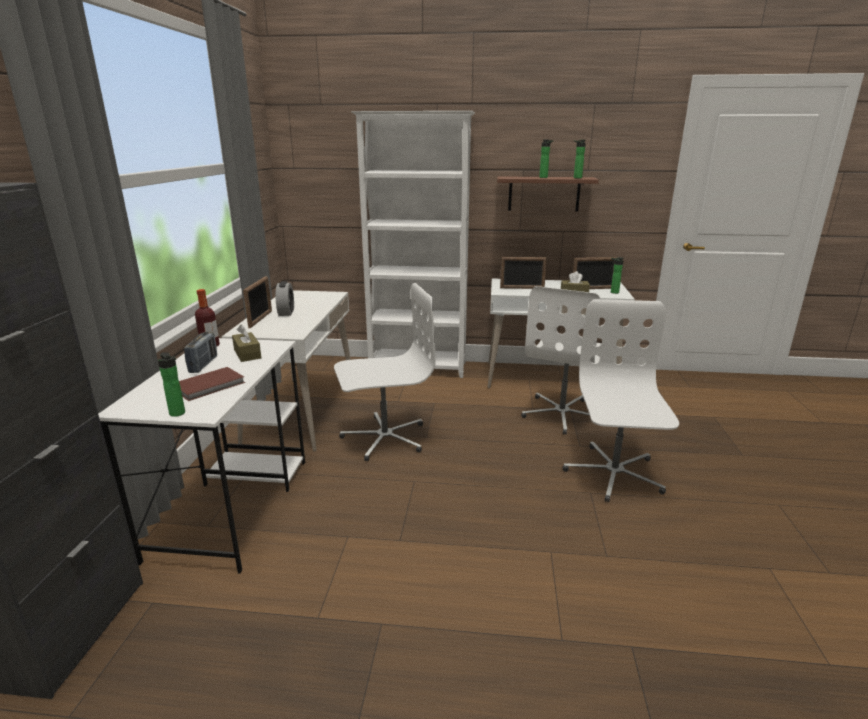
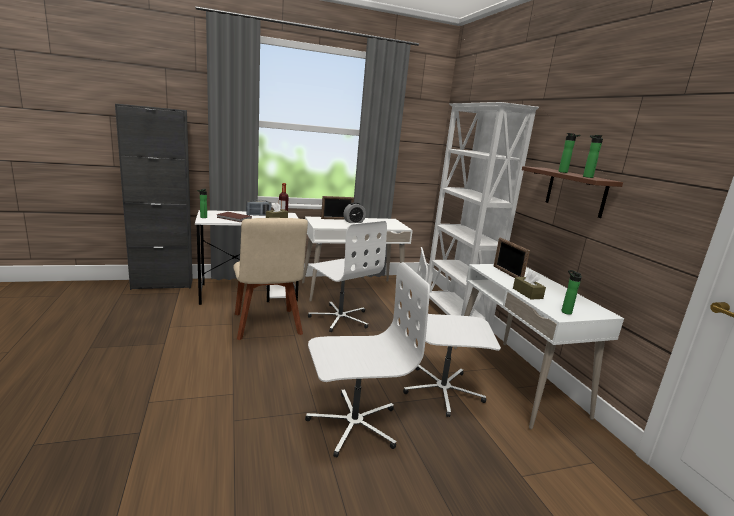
camera: 65 degrees right, 5 degrees down
(374, 501) = (267, 326): none -> beige chair
(593, 289) = (561, 302): picture frame -> none

